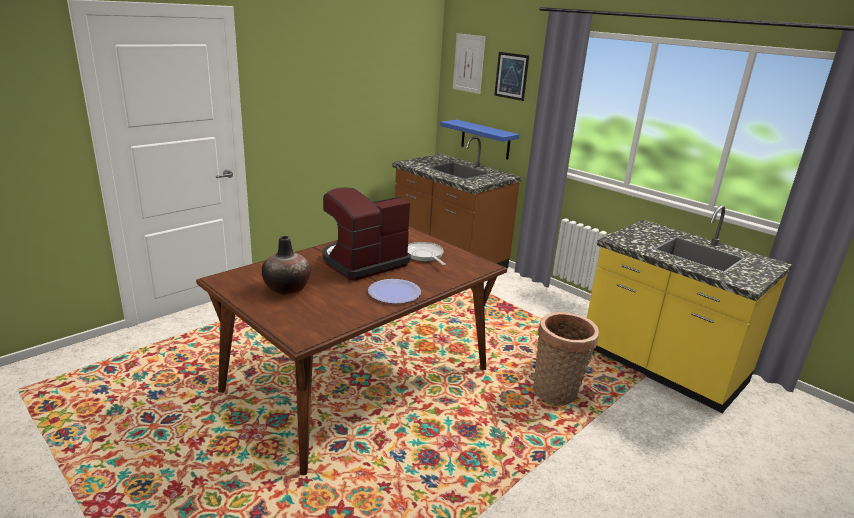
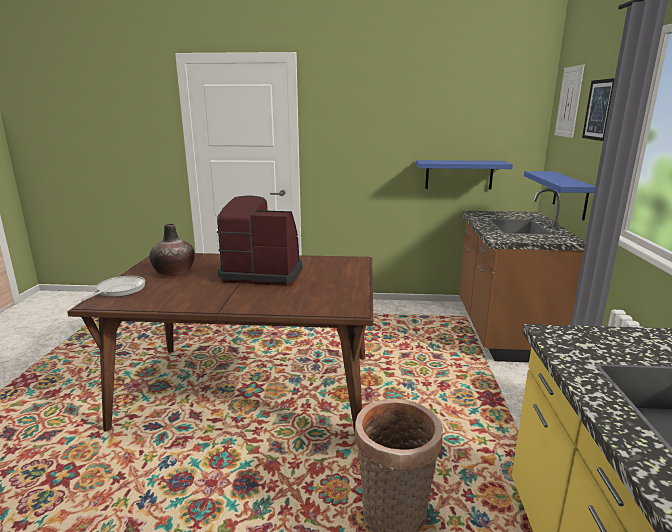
camera: 50 degrees right, 5 degrees down
(383, 129) = (459, 174): none -> blue shelf
(394, 292) = (224, 300): plate -> none
(424, 255) = (321, 284): frying pan -> frying pan (118, 290)

